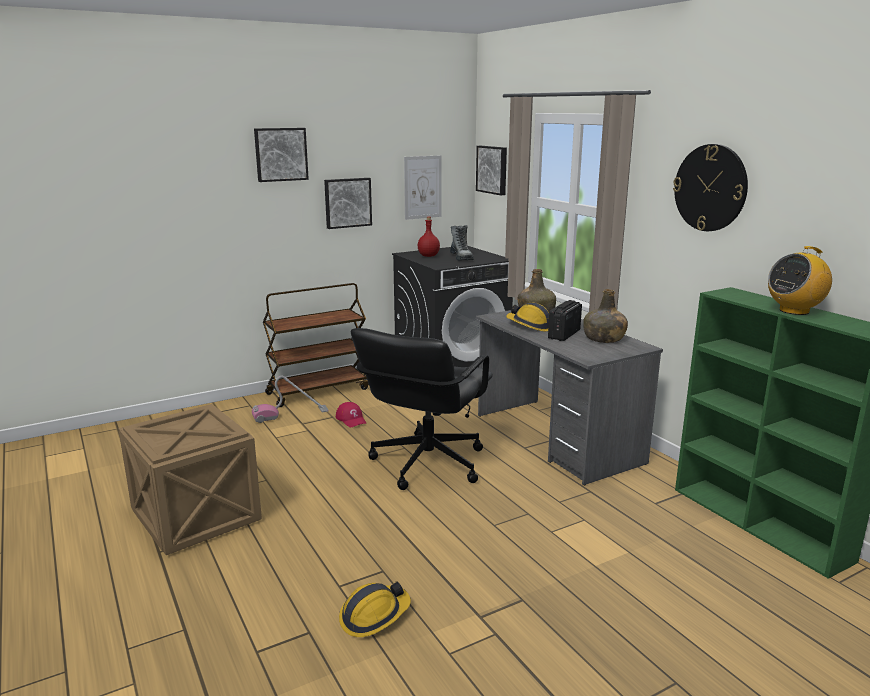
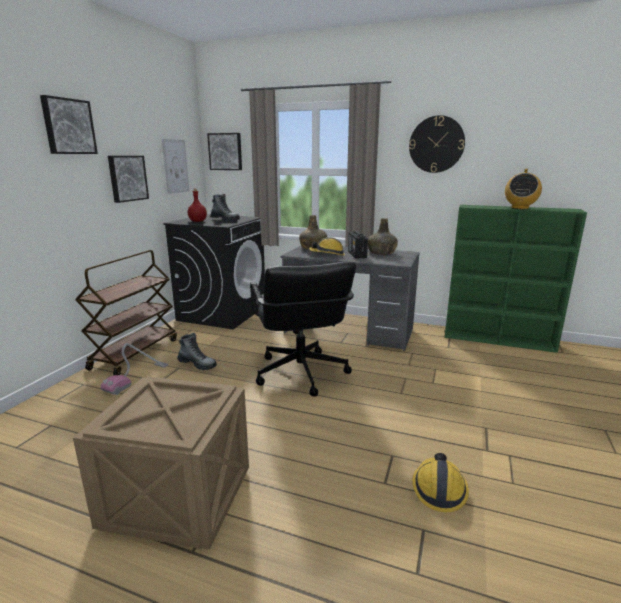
camera: 40 degrees left, 0 degrees up
(351, 419) = (197, 364): red cap -> boot

